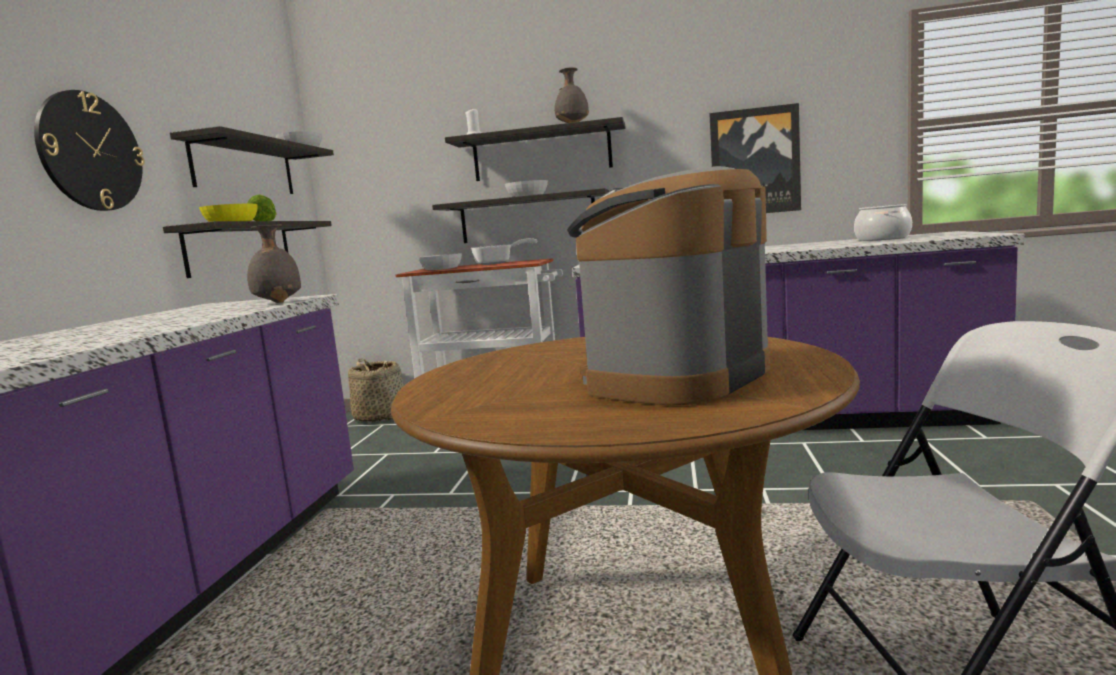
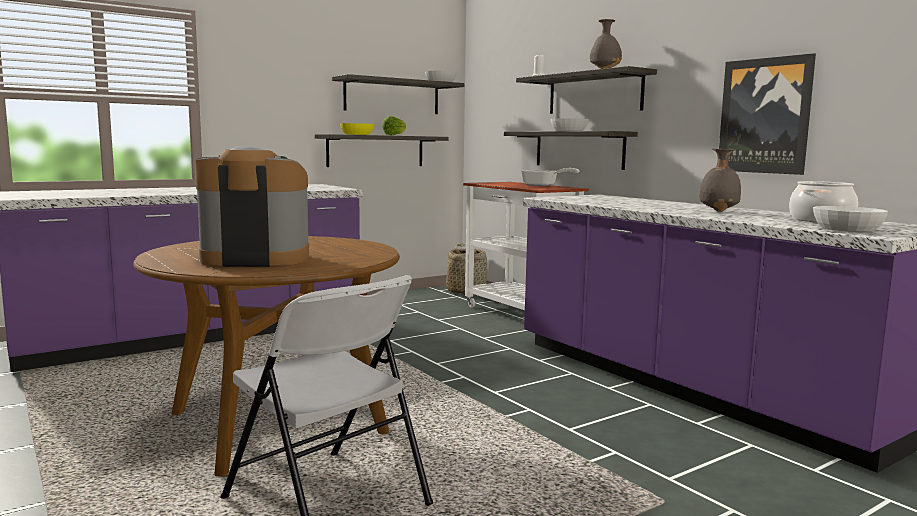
camera: 45 degrees right, 0 degrees up
(90, 152) = (274, 91): wall clock -> none
(276, 302) = (317, 189): grey vase -> grey vase (717, 211)
(441, 268) = (499, 183): white bowl -> white bowl (846, 229)

